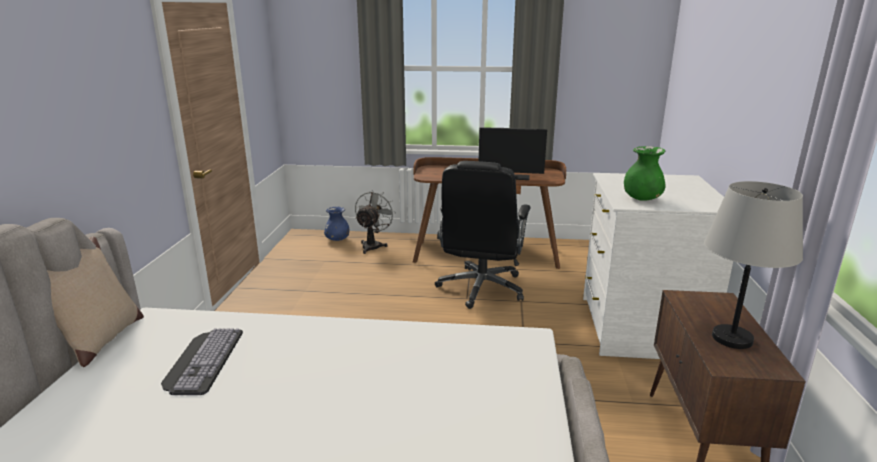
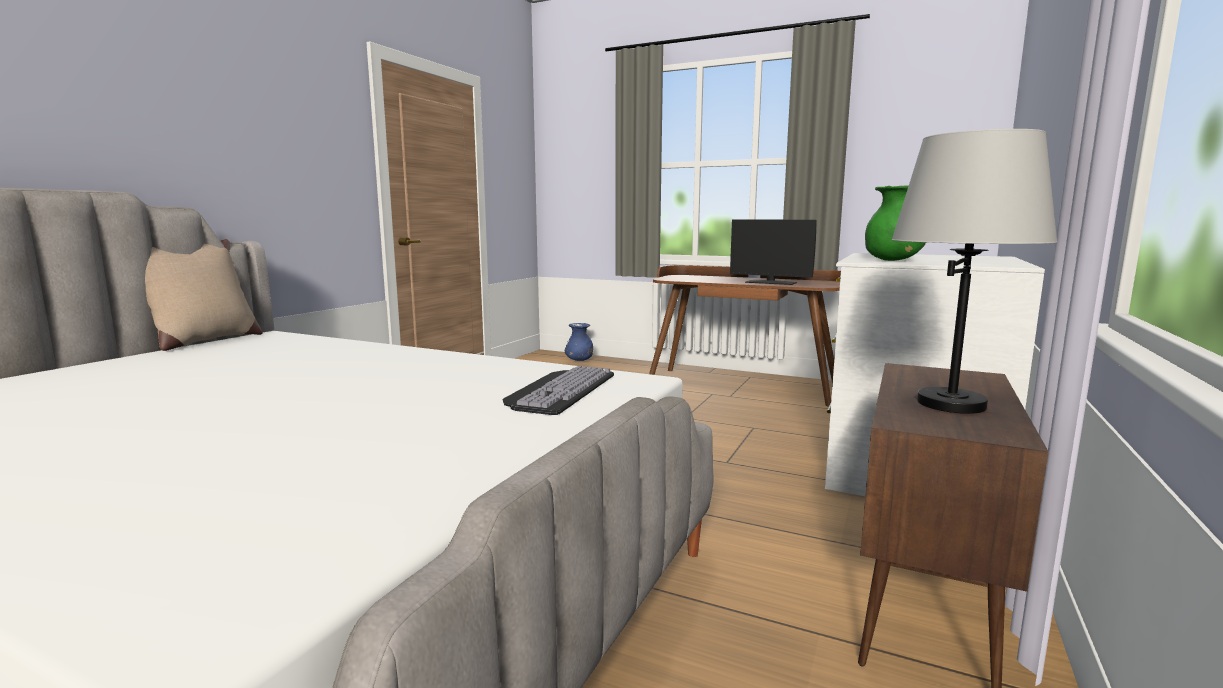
camera: 20 degrees right, 10 degrees down
(202, 360) = (265, 358): keyboard -> keyboard (558, 389)
(373, 245) = (613, 367): grey fan -> none
(481, 288) = (710, 412): black office chair -> none

